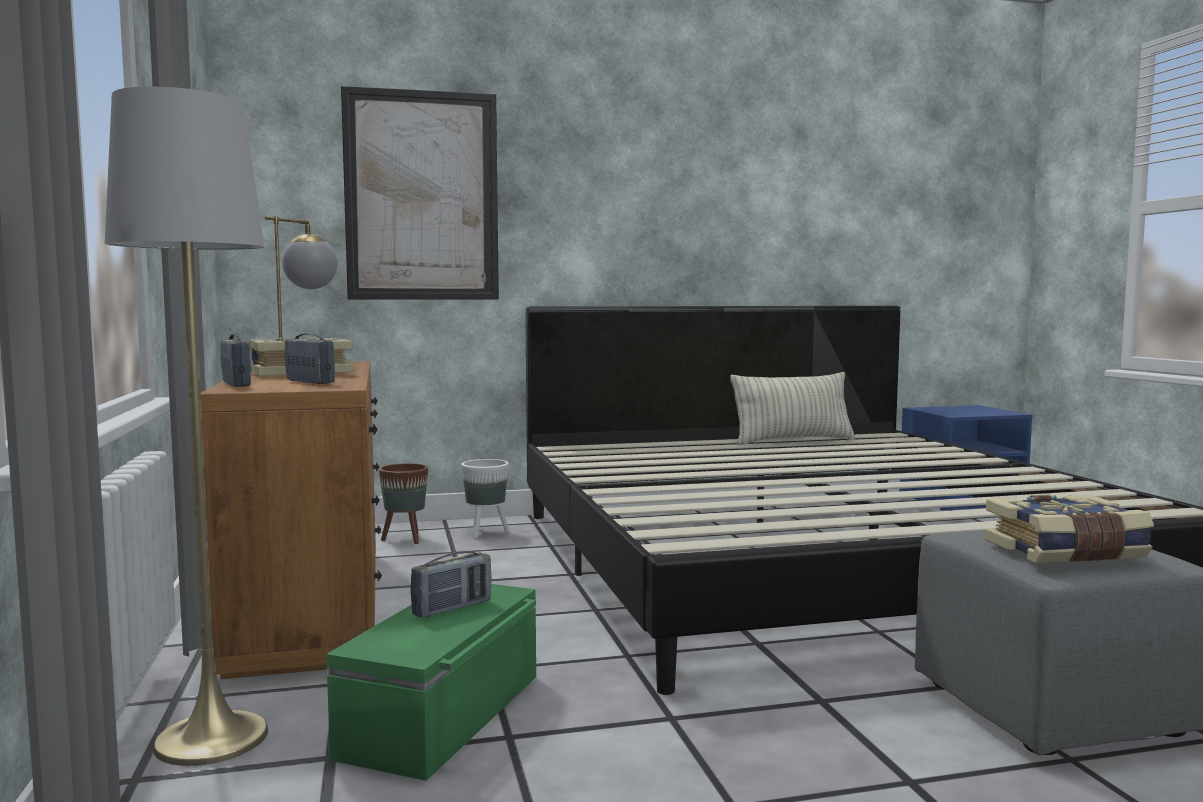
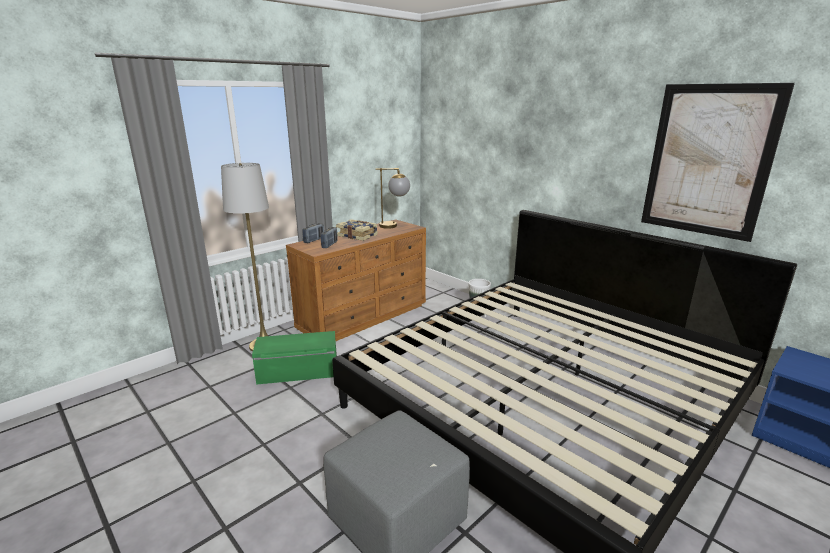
camera: 60 degrees right, 15 degrees up
(405, 539) = (448, 303): brown planter -> none
(422, 196) = (486, 146): picture -> picture (708, 161)
(452, 608) = (304, 340): radio -> none
(792, 441) = (641, 334): pillow -> none
(1067, 552) = (374, 452): book -> none

